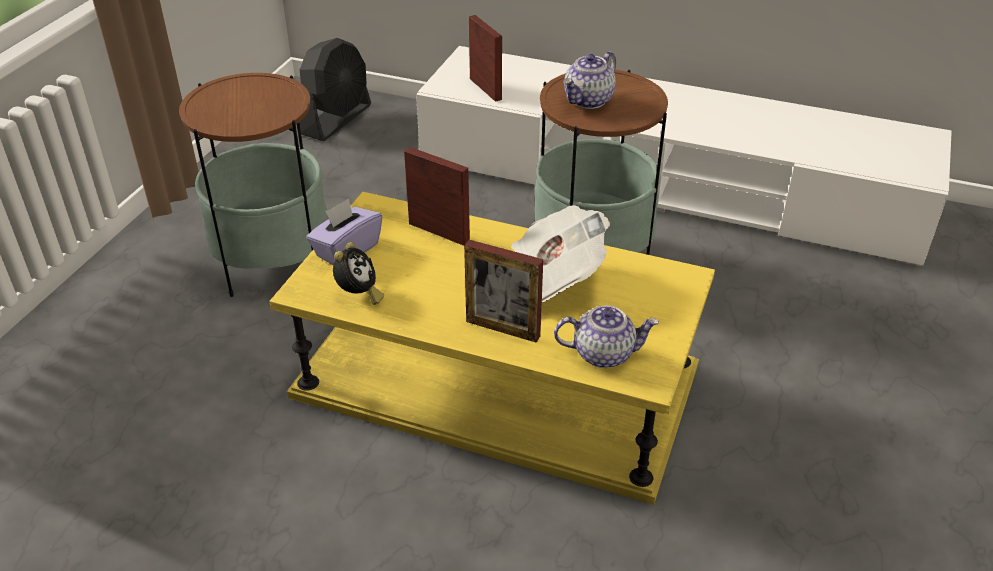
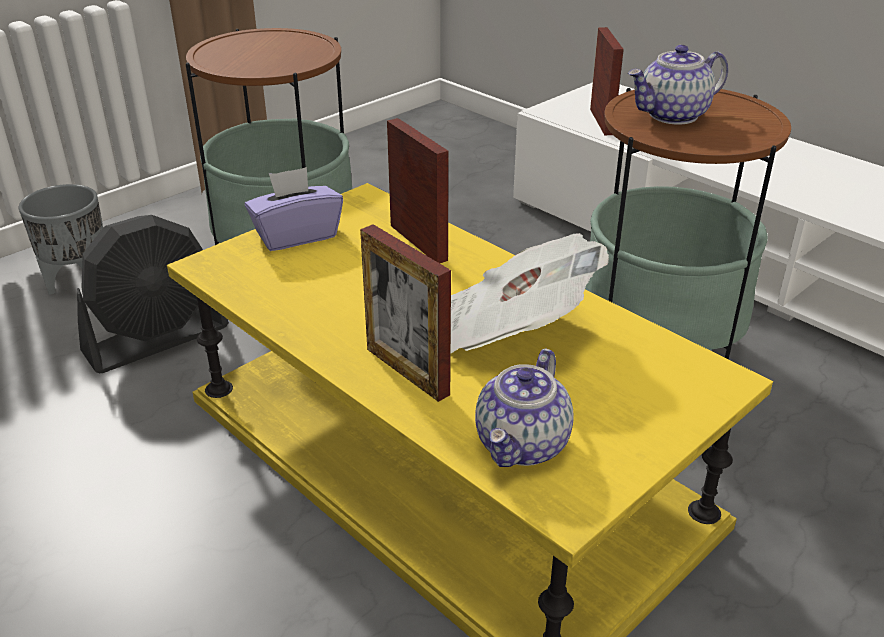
camera: 25 degrees right, 5 degrees down
(109, 334) = (81, 285): none -> grey planter
(336, 119) = (454, 144): black fan -> black fan (157, 339)
(358, 295) = (266, 284): alarm clock -> none
(604, 353) = (523, 445): teapot -> teapot turned 90 degrees clockwise

